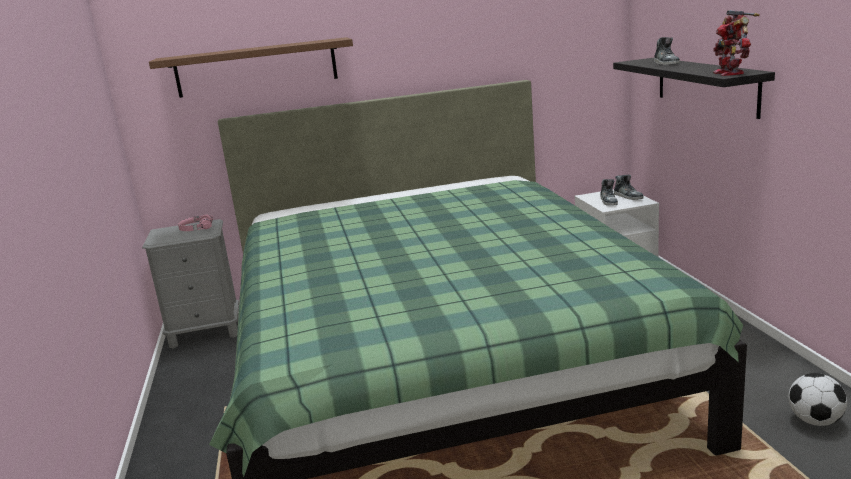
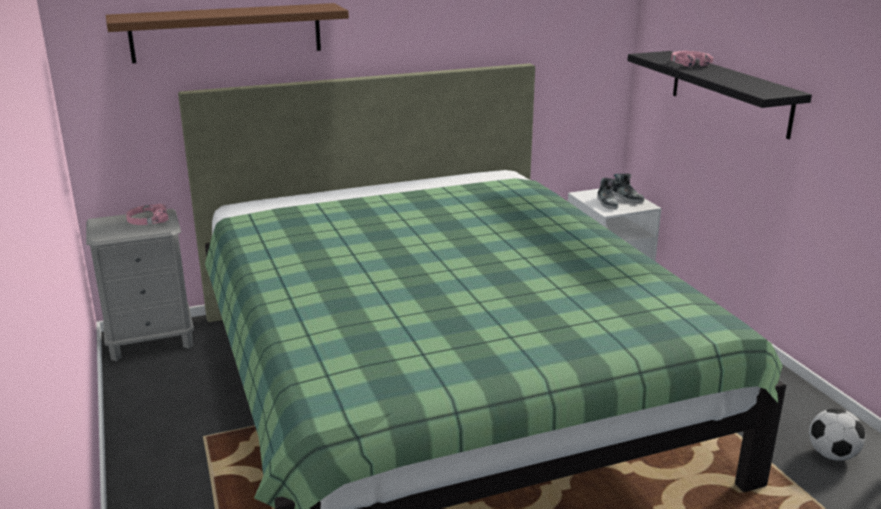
camera: 10 degrees left, 5 degrees up
(666, 63) = (689, 64): shoe -> pink headphones
(730, 73) = (767, 90): toy robot -> none

